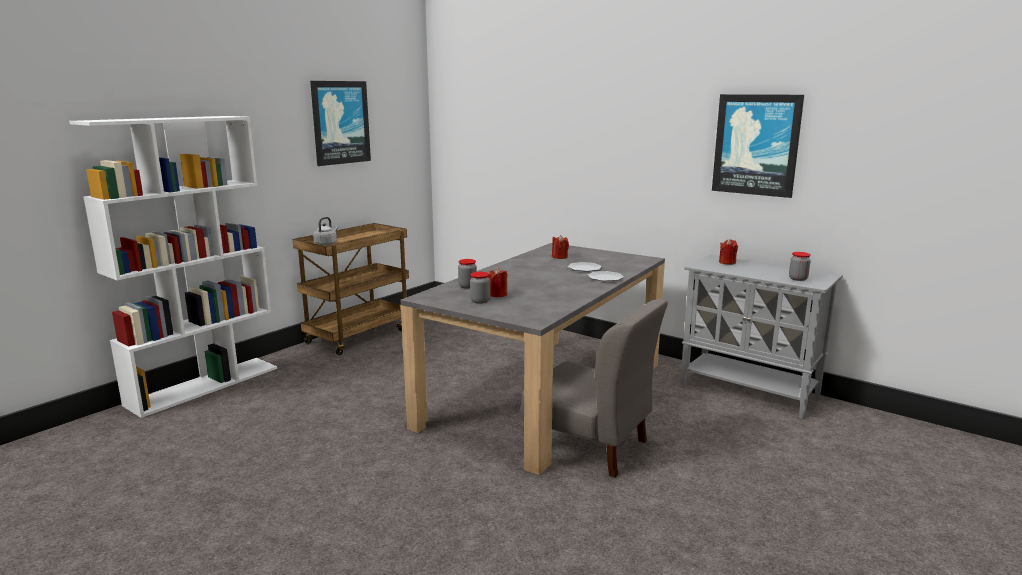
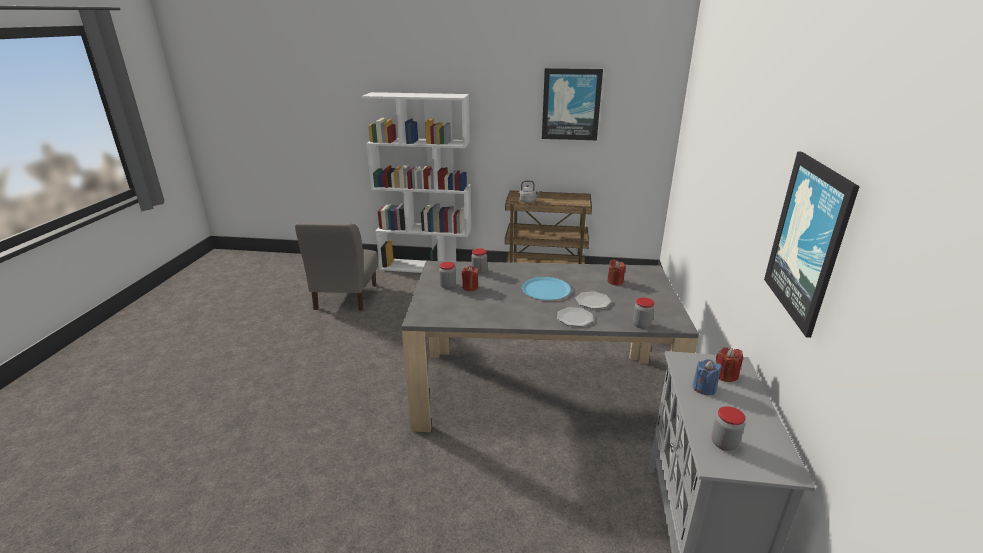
camera: 60 degrees right, 10 degrees up
(543, 275) = (546, 290): none -> blue plate
(590, 445) = (473, 444): grey chair -> grey chair (345, 297)
(637, 266) = (641, 325): none -> jar
(738, 269) = (704, 388): none -> blue candle

